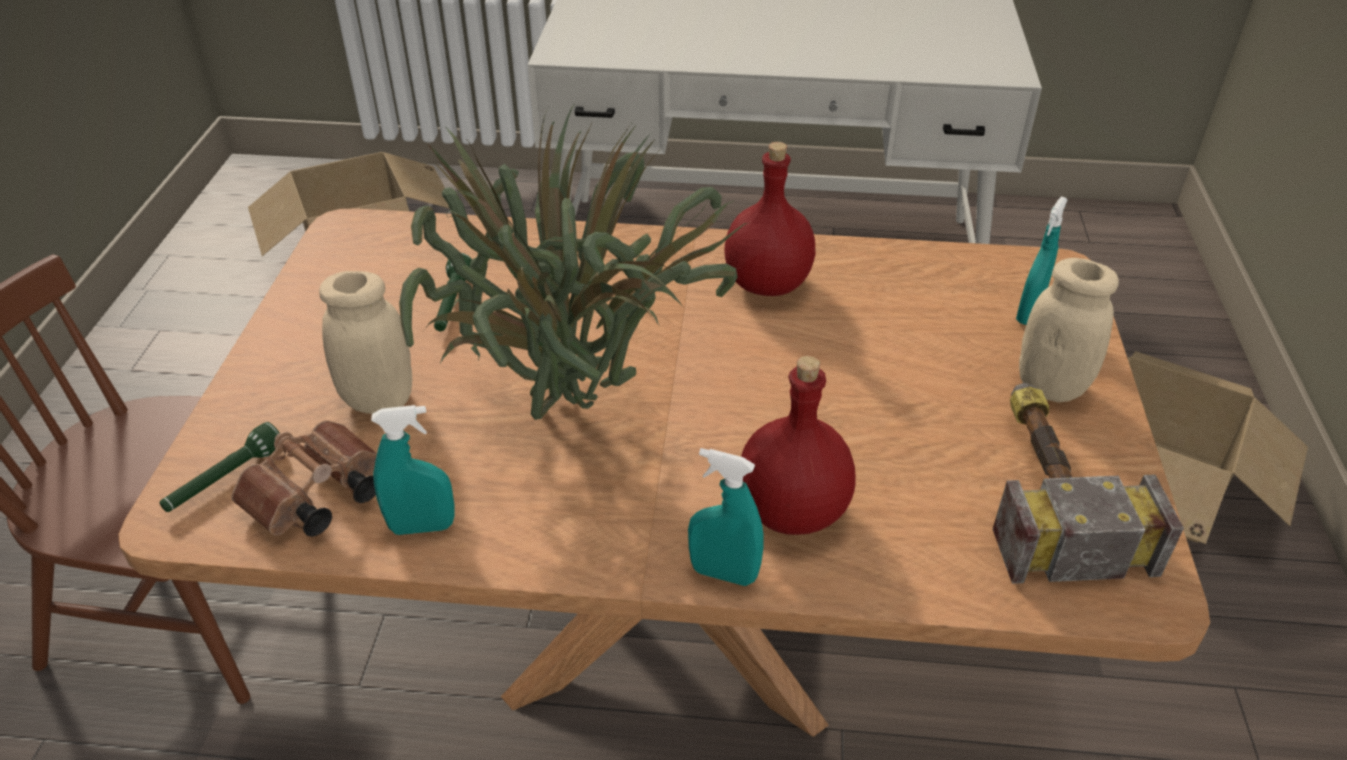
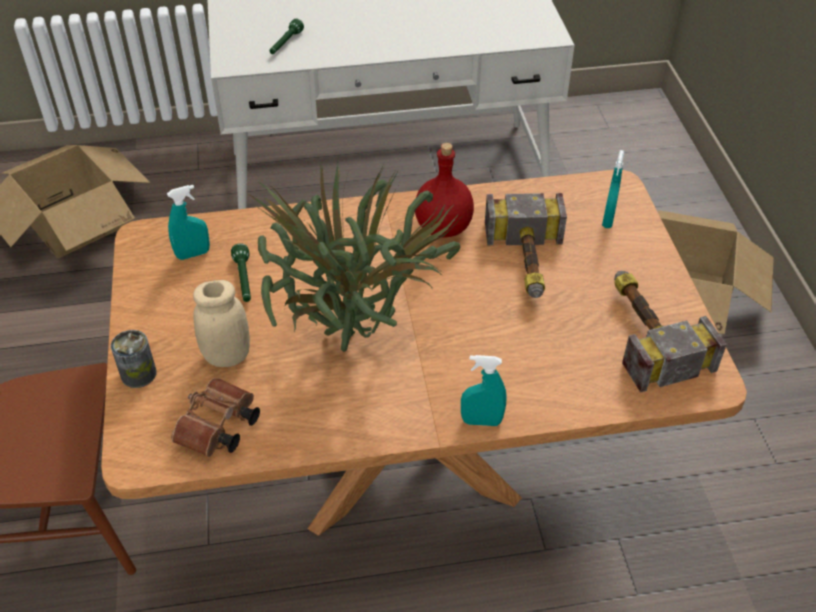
camera: 15 degrees left, 5 degrees up
(225, 480) = (154, 429): green flashlight -> green flashlight (285, 44)
(246, 400) = (138, 374): none -> can
(422, 527) = (293, 432): turquoise spray bottle -> turquoise spray bottle (193, 254)
(792, 509) = (507, 374): red bottle -> none
(880, 353) = (527, 264): none -> hammer
(1050, 386) = (632, 267): beige jar -> none

